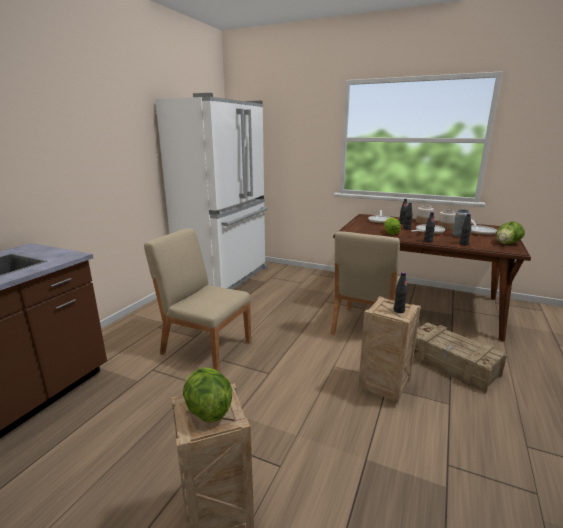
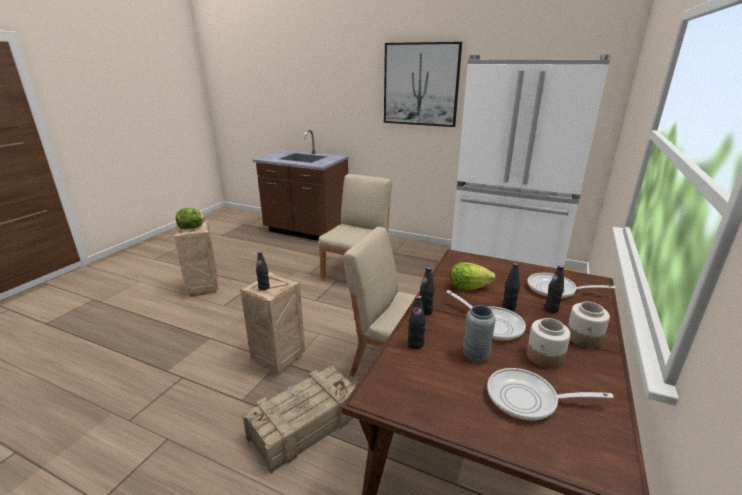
camera: 90 degrees right, 5 degrees up
(106, 125) = (420, 84): none -> picture
(507, 244) = (426, 406): lettuce -> none

